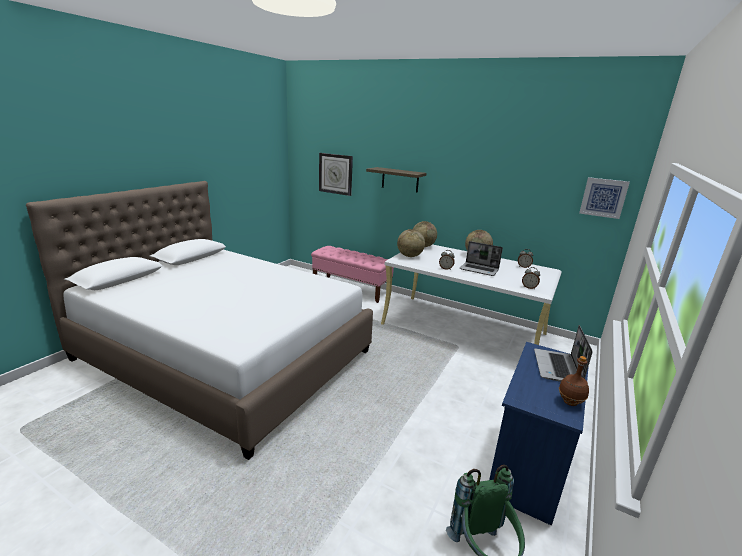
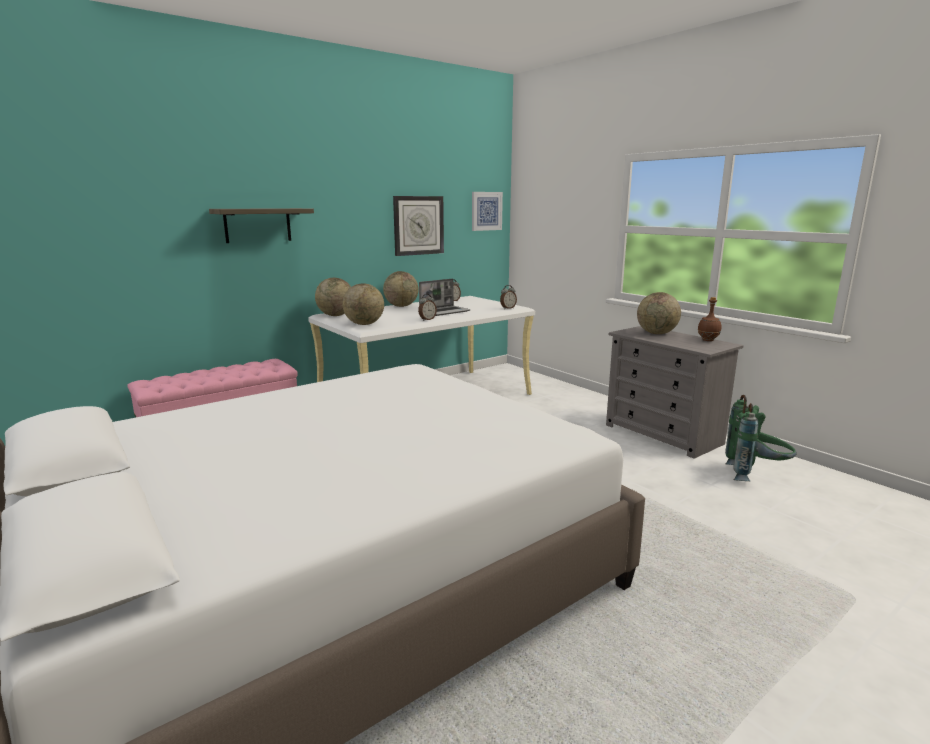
camera: 65 degrees left, 5 degrees down
(335, 174) = (112, 233): wall clock -> wall clock (418, 225)
(527, 468) = (663, 434): blue dresser -> grey dresser
(557, 368) = (656, 333): laptop -> globe

